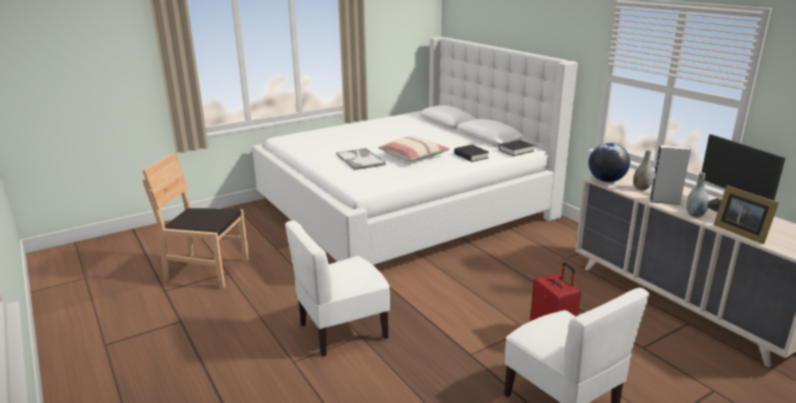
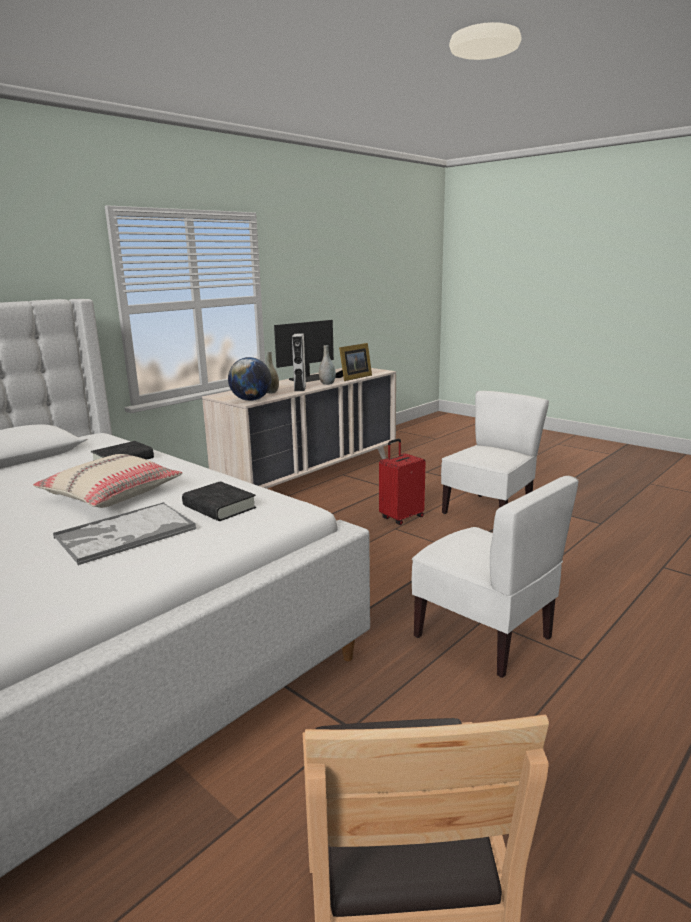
camera: 105 degrees left, 5 degrees down
(516, 151) = (104, 440): black book -> black book (219, 507)

